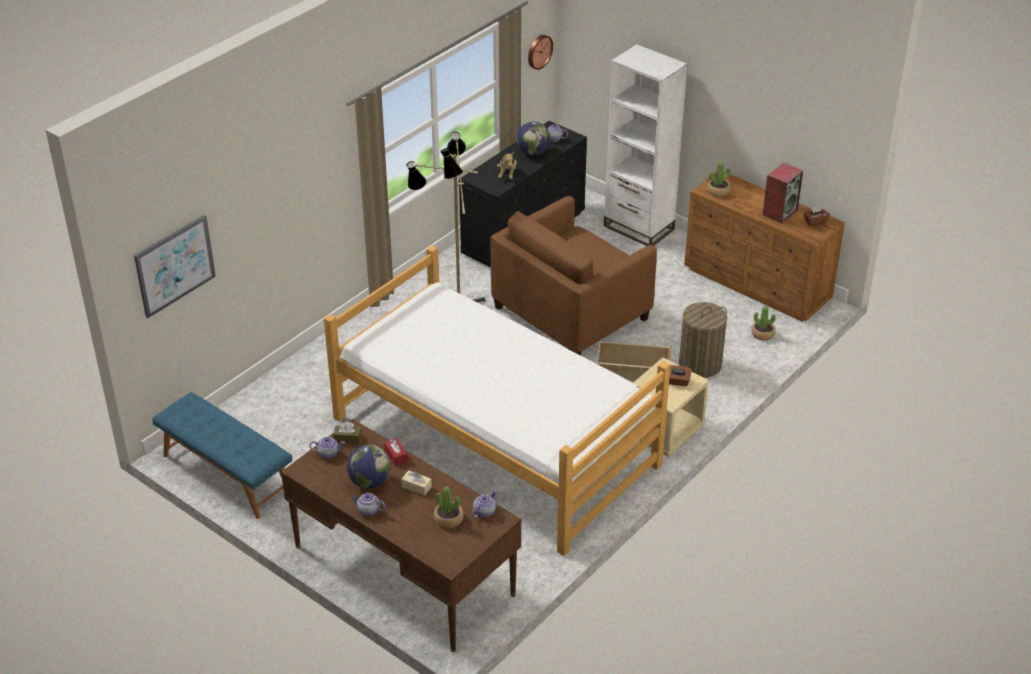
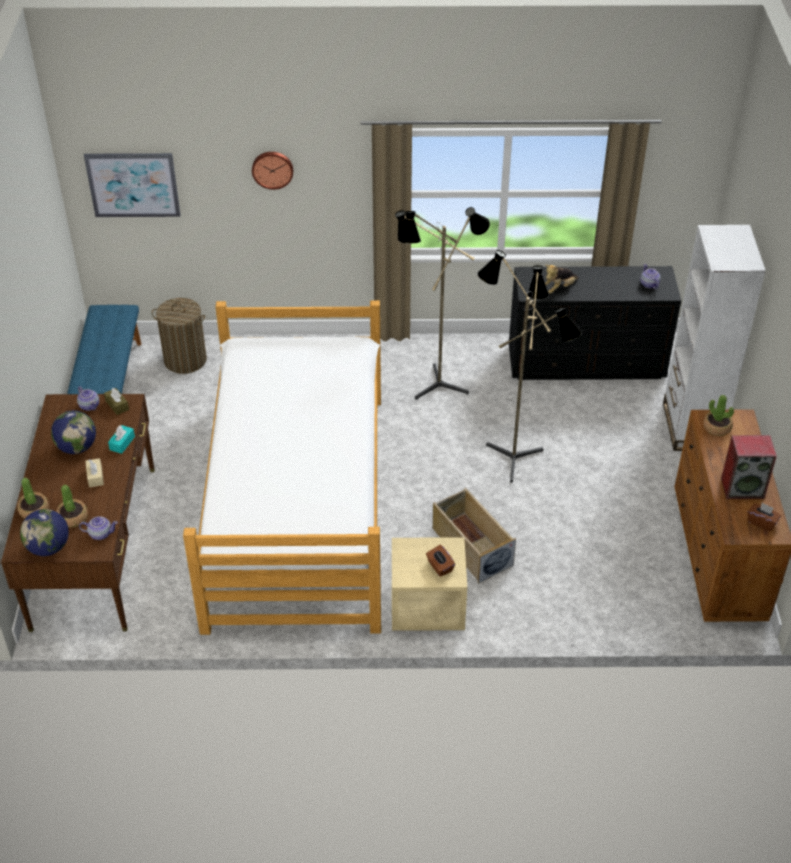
camera: 50 degrees right, 5 degrees up
(368, 511) = (42, 466): teapot -> none
(396, 455) = (122, 443): red tissue box -> turquoise tissue box
(533, 153) = (610, 284): globe -> globe (48, 548)
(539, 51) = (687, 187): wall clock -> wall clock (272, 169)
(571, 313) = (516, 455): brown armchair -> floor lamp
(700, 364) = (549, 580): laundry basket -> laundry basket (185, 360)
(762, 334) = (648, 600): potted plant -> potted plant (34, 510)

